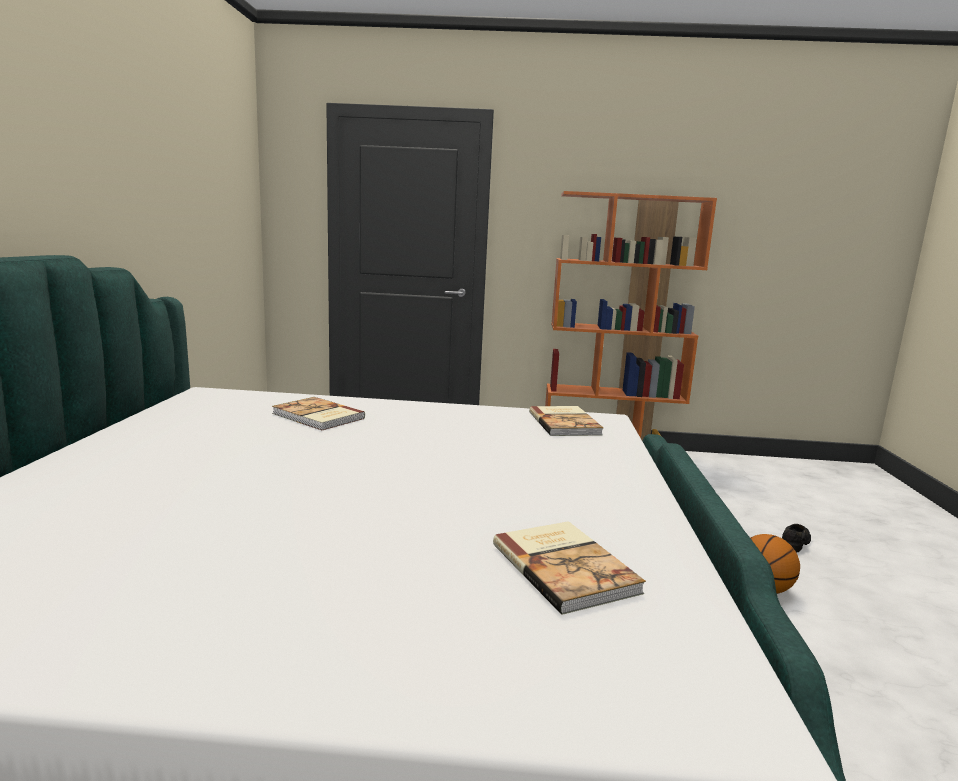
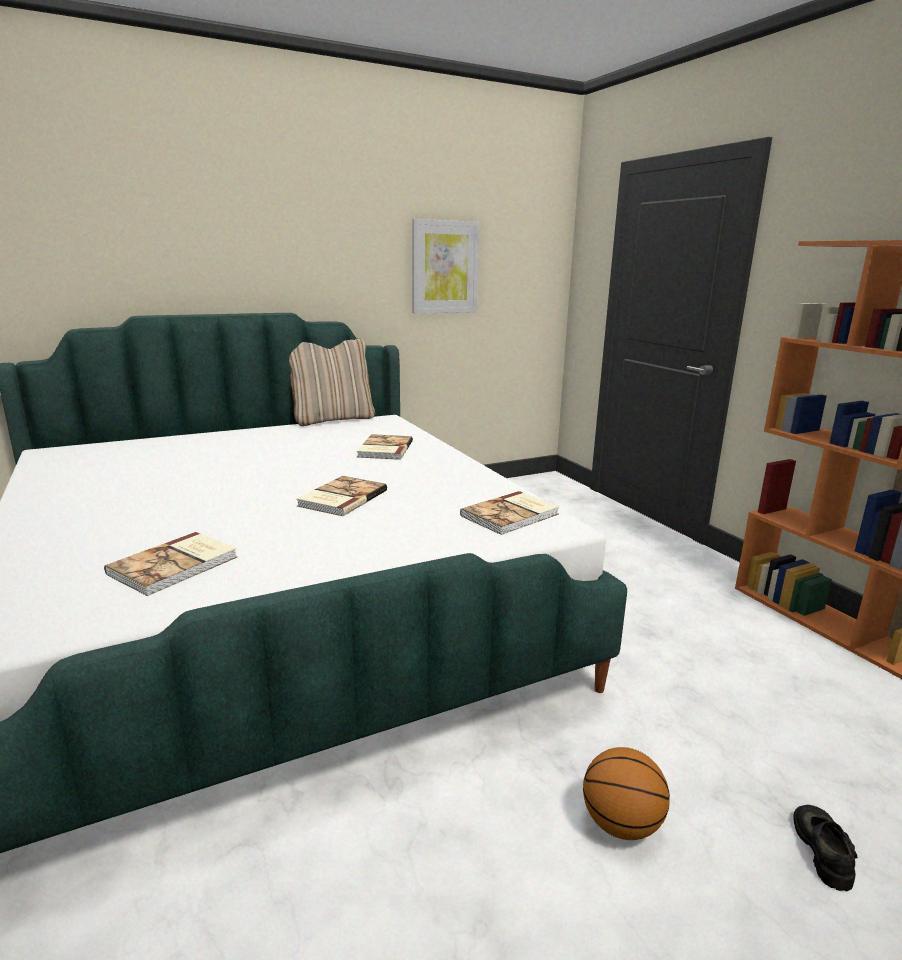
camera: 60 degrees right, 5 degrees up
(142, 409) = (332, 419): none -> beige pillow
(183, 196) = (444, 267): none -> picture
(447, 461) = (341, 498): none -> book
(794, 542) = (823, 850): black shoe -> black shoe turned 90 degrees counterclockwise

